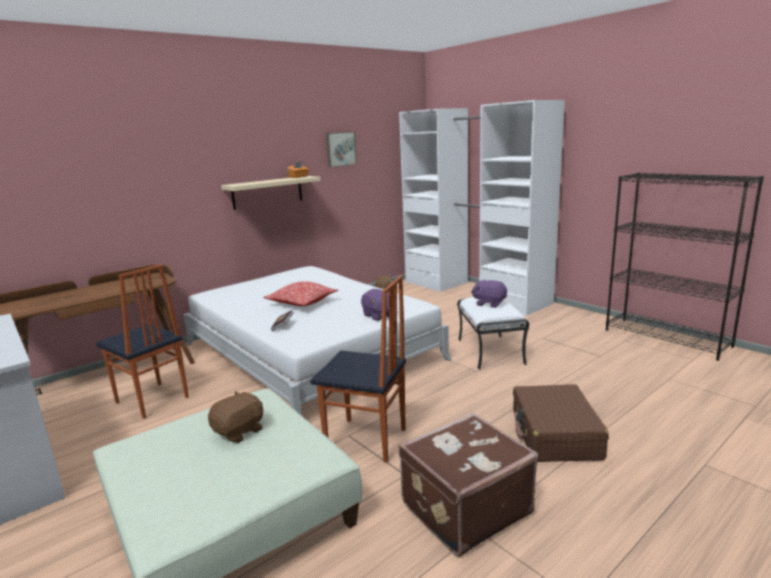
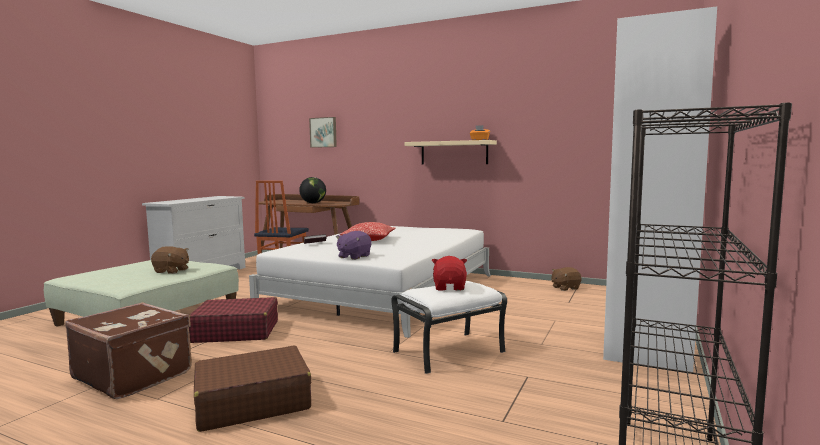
camera: 65 degrees right, 10 degrees down
(114, 290) = (313, 203): none -> globe
(340, 149) = (541, 114): picture -> picture (323, 132)
(366, 441) = (235, 332): chair -> red suitcase
(489, 303) = (450, 287): purple plush toy -> red plush toy

